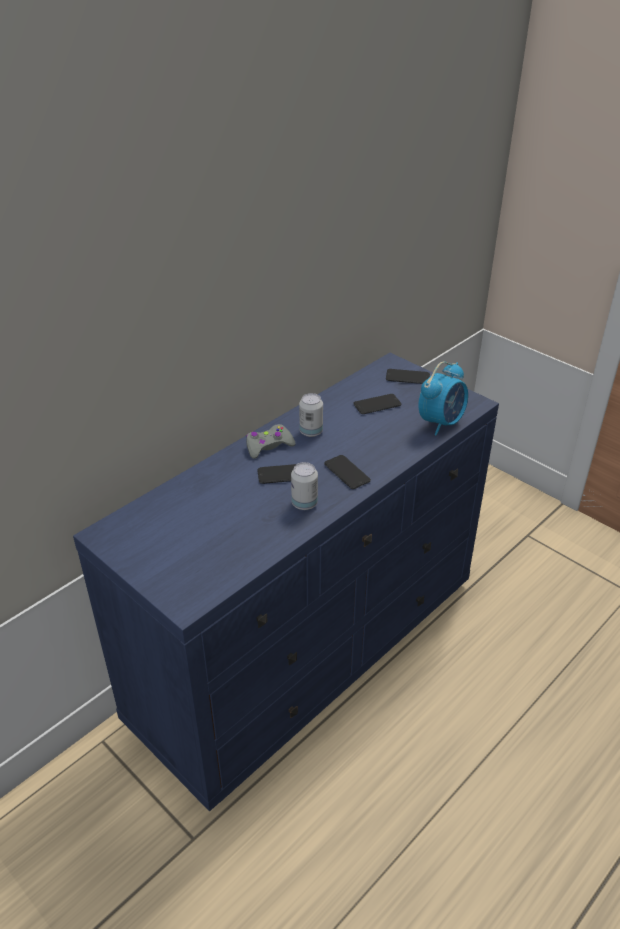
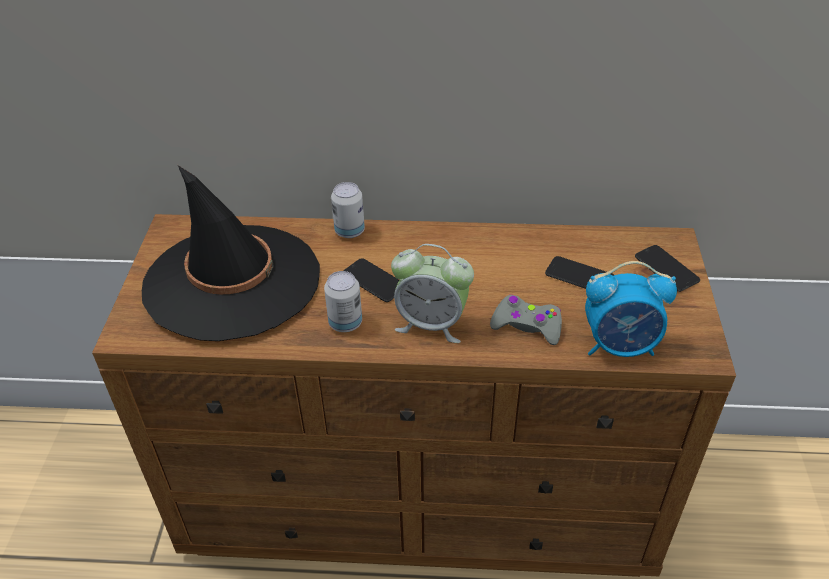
camera: 50 degrees right, 5 degrees up
(201, 531) = (232, 281): none -> black hat
(268, 446) = (406, 244): grey game controller -> grey game controller (527, 325)
(310, 647) = (422, 498): blue dresser -> brown dresser
(311, 432) = (466, 258): can -> can (349, 231)
(347, 472) = (431, 323): phone -> alarm clock

